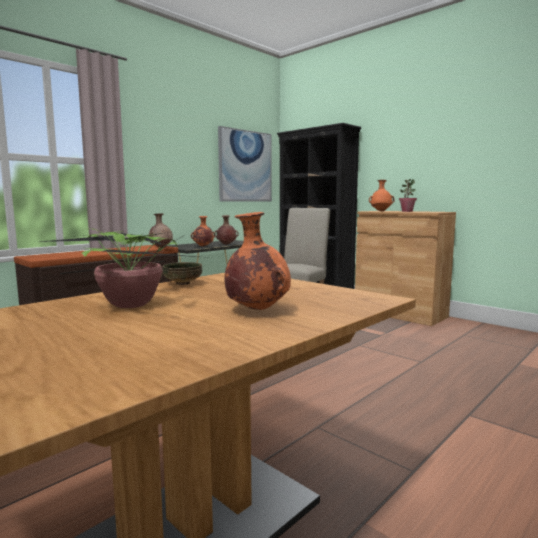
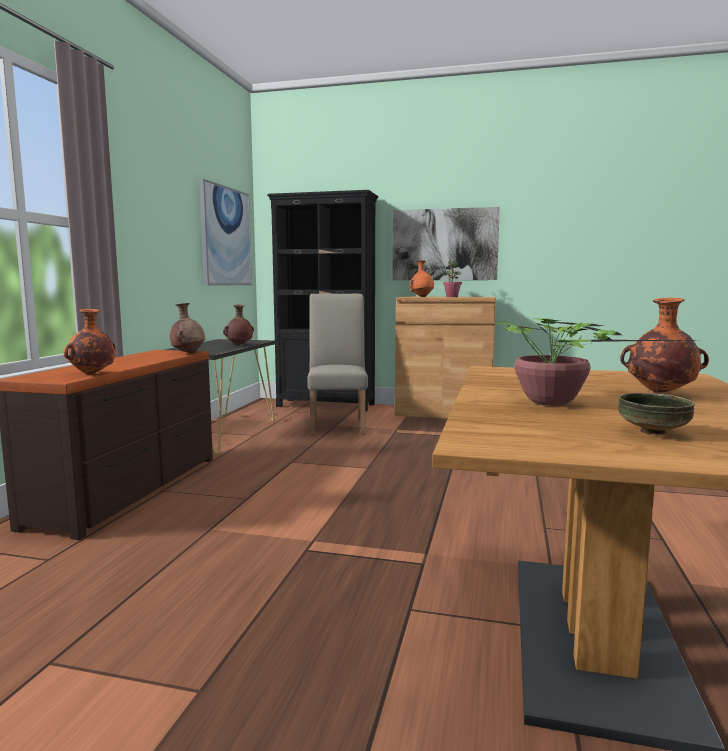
camera: 30 degrees left, 0 degrees up
(183, 284) = (493, 382): bowl -> bowl (653, 432)
(203, 246) = (217, 349): orange vase -> orange vase (91, 374)
(413, 165) = (444, 244): none -> picture

